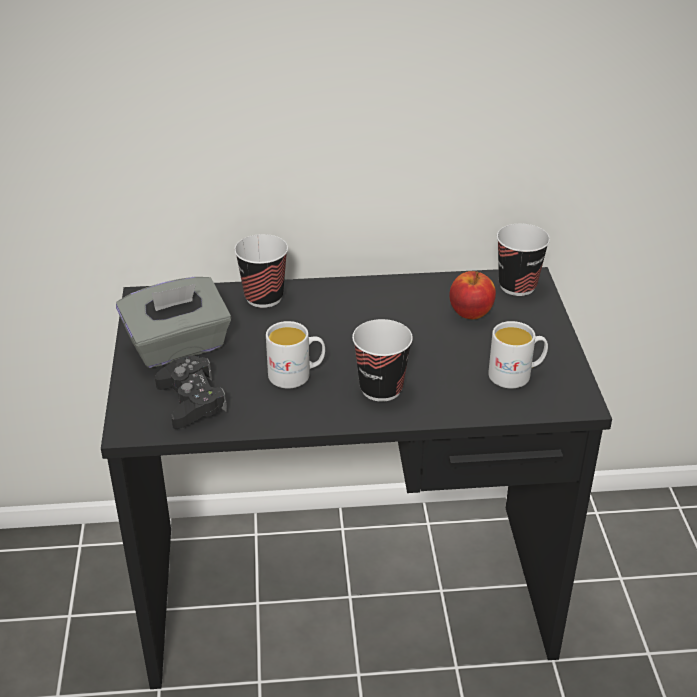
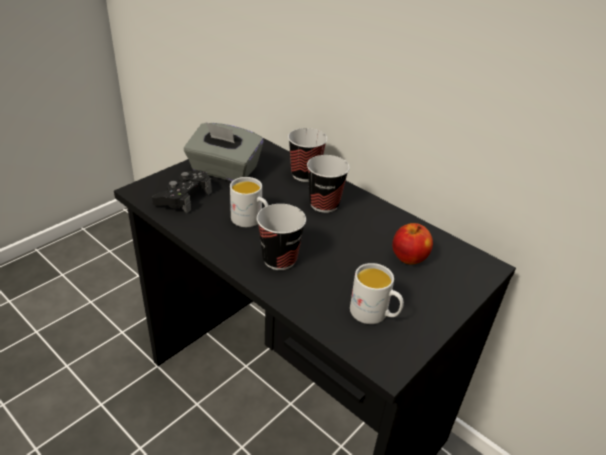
camera: 45 degrees right, 0 degrees up
(517, 286) = (471, 264): cup -> cup (324, 204)

